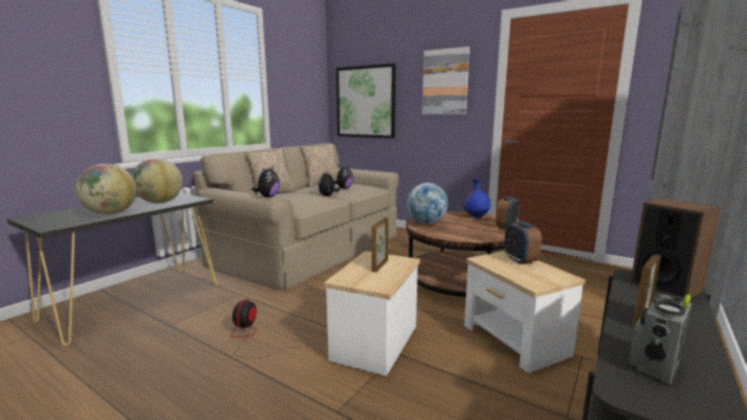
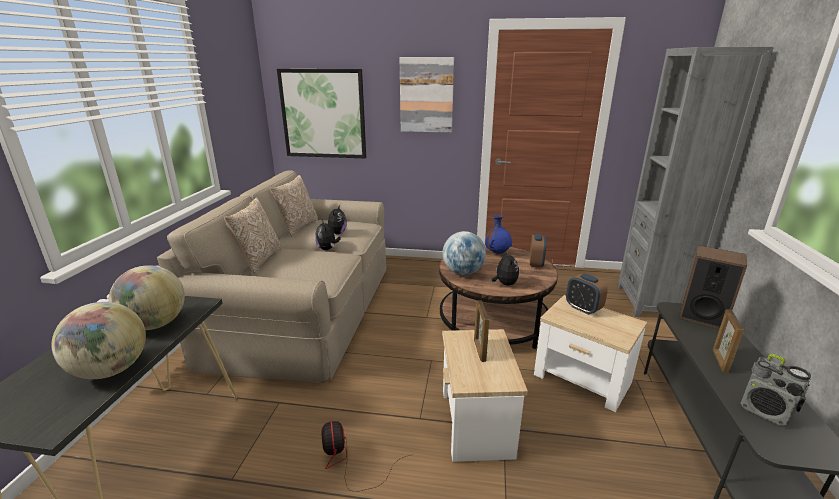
camera: 25 degrees left, 10 degrees up
(268, 197) = (295, 281): plush toy -> plush toy (504, 284)
(653, 366) = (765, 411): radio -> radio turned 60 degrees counterclockwise

